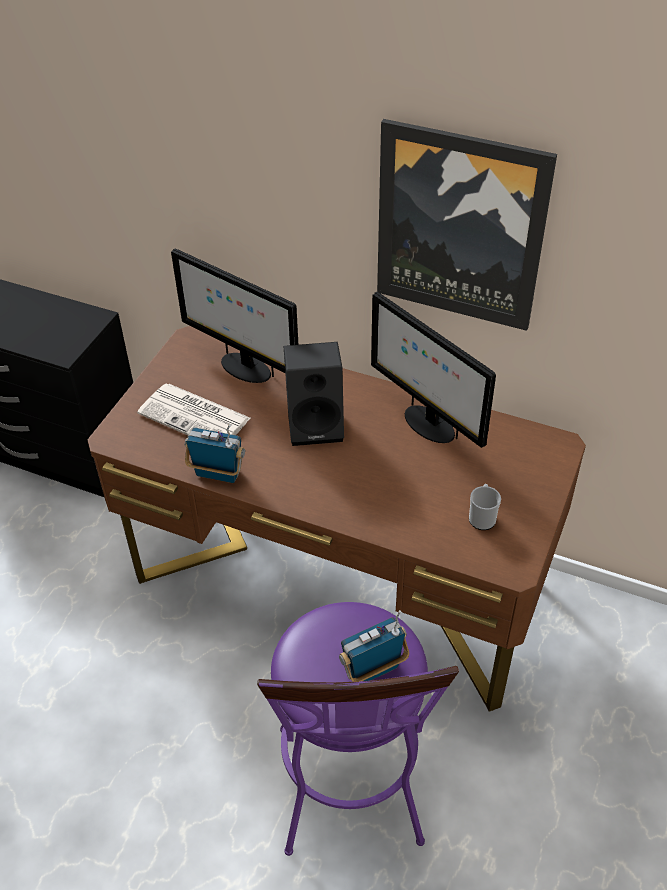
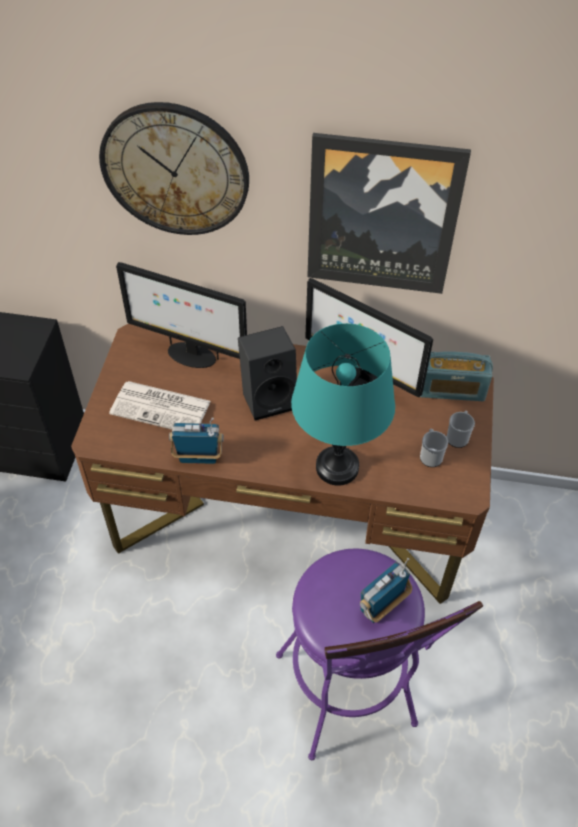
camera: 15 degrees left, 5 degrees up
(240, 150) = (175, 170): none -> wall clock
(369, 511) = (337, 467): none -> turquoise table lamp
(522, 502) = (458, 437): none -> mug
(530, 449) = (451, 389): none -> radio

